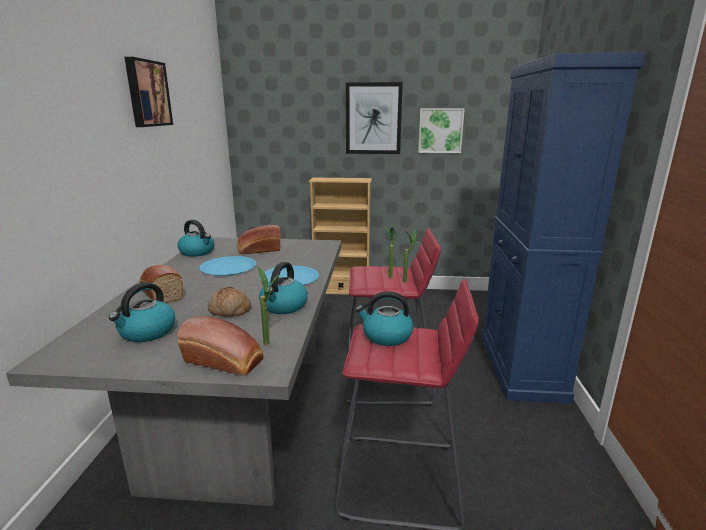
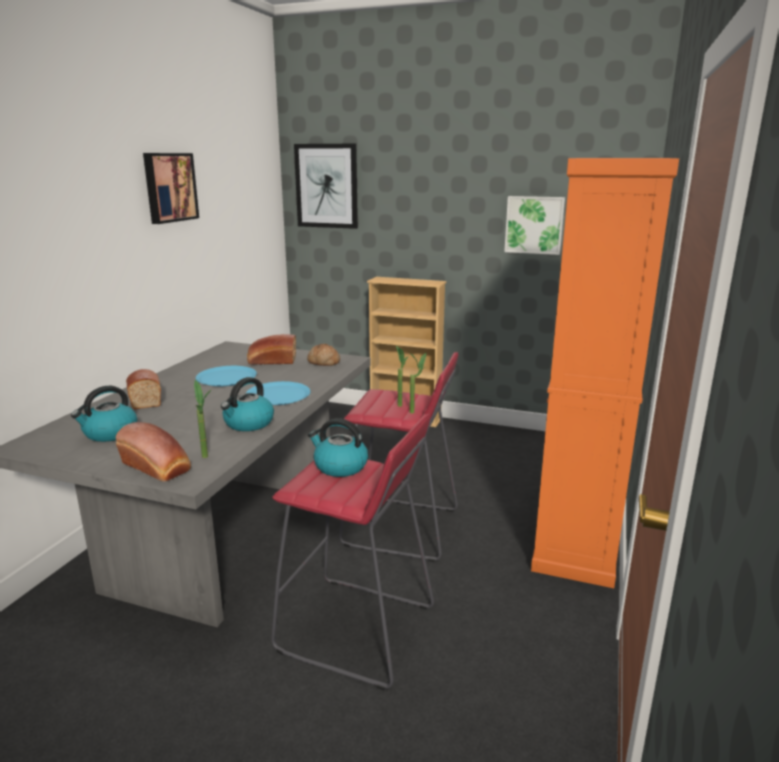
camera: 15 degrees right, 0 degrees up
(198, 252) = (208, 358): kettle -> none
(229, 310) = (195, 422): bread -> bread (323, 362)
(373, 119) = (450, 208): picture -> picture (326, 186)
(521, 366) = (576, 536): blue cabinet -> orange cabinet

